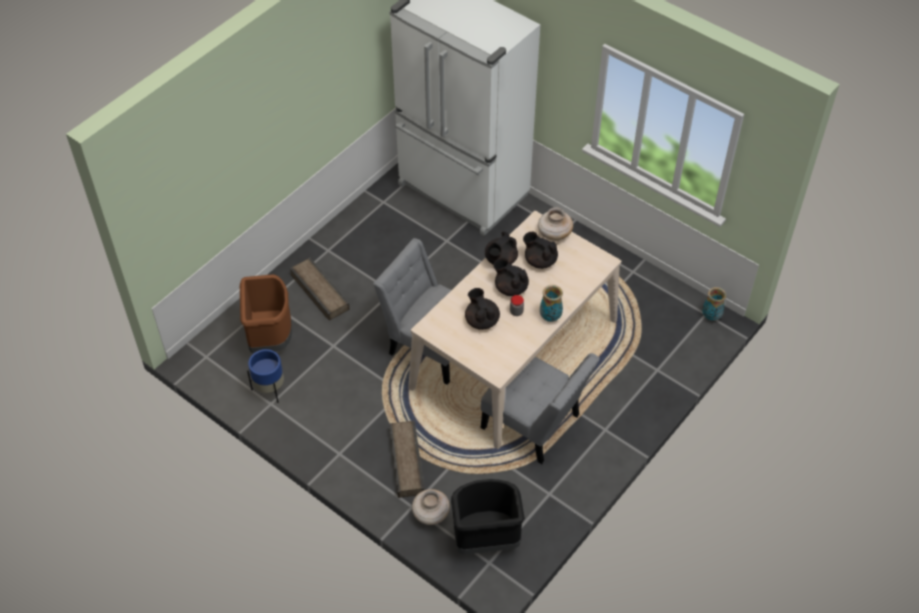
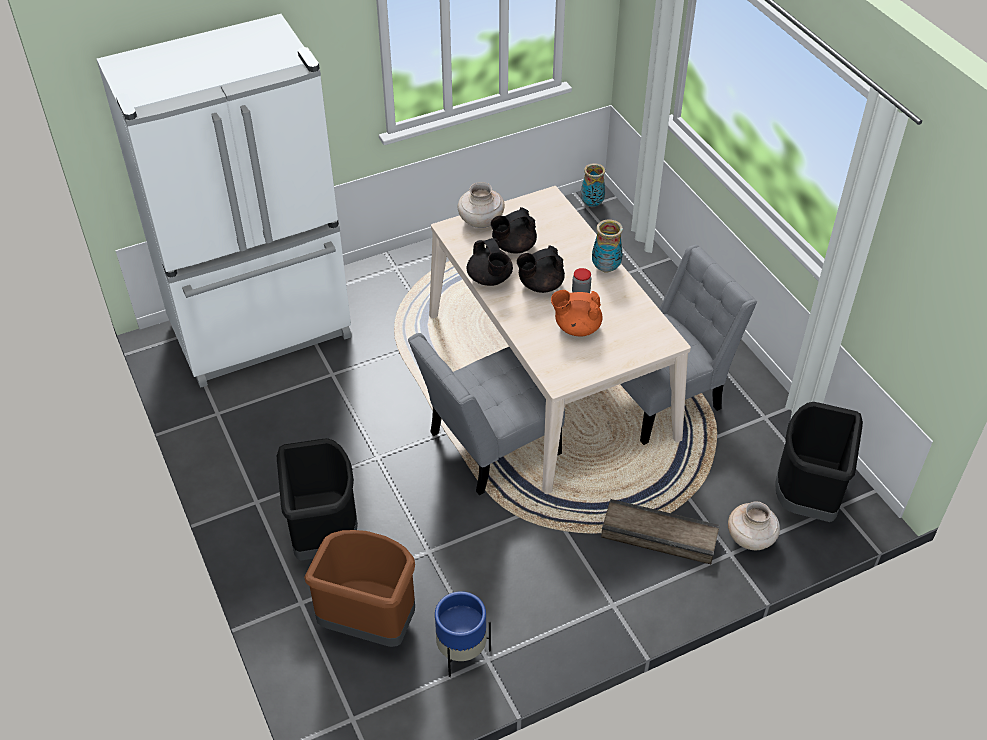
camera: 65 degrees left, 5 degrees down
(320, 291) = (324, 534): crate -> black trash can
(481, 320) = (576, 327): black teapot -> orange teapot

